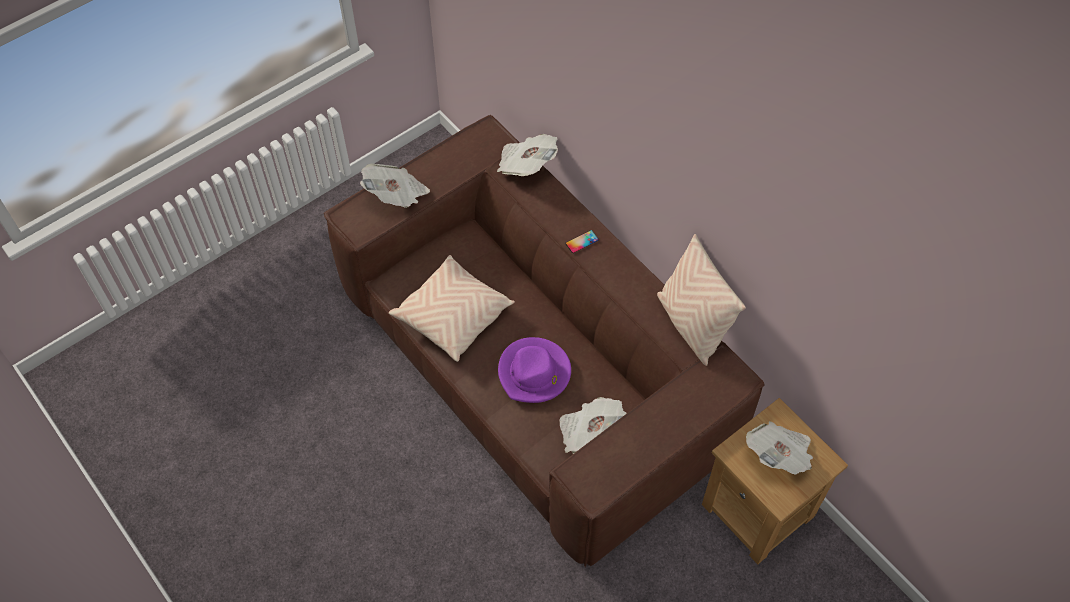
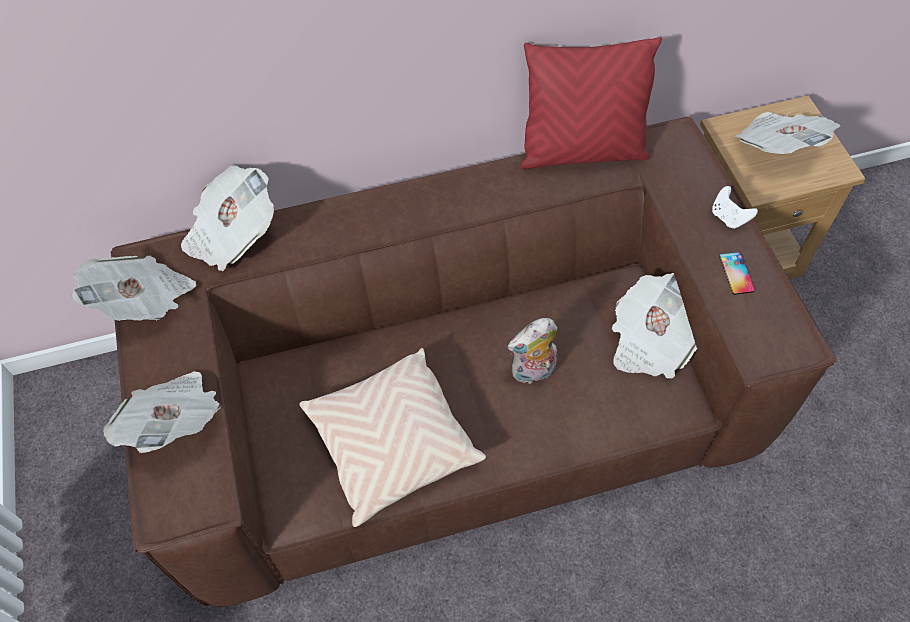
camera: 65 degrees left, 0 degrees up
(462, 146) = (144, 301): none -> newspaper
(534, 373) = (533, 372): purple hat -> plush toy
(582, 241) = (397, 217): phone -> phone (736, 273)
(678, 428) = (728, 217): none -> white game controller
(691, 325) = (581, 152): beige pillow -> red pillow

